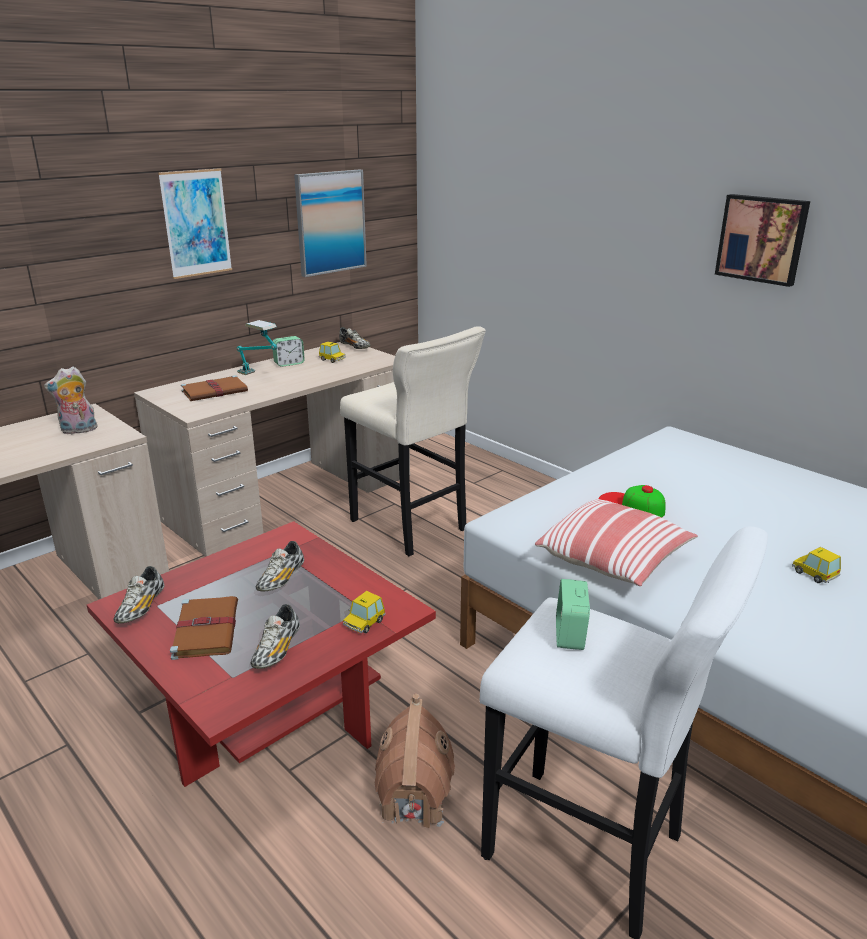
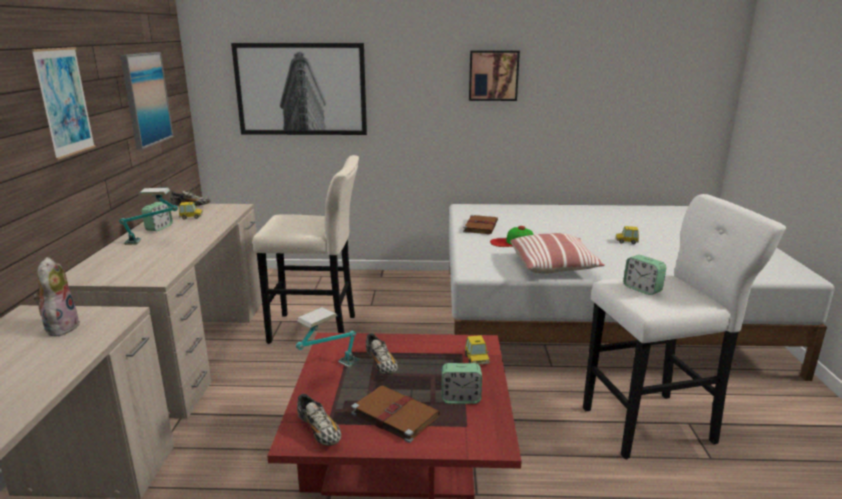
camera: 45 degrees left, 5 degrees down
(78, 431) = (61, 327): plush toy -> plush toy turned 150 degrees clockwise
(216, 391) = (136, 261): brown book -> brown book (480, 226)
(235, 563) = (330, 372): none -> table lamp
(277, 650) = (461, 398): shoe -> alarm clock
(413, 798) = (557, 458): toy house -> none
(517, 227) = (301, 89): none -> picture

